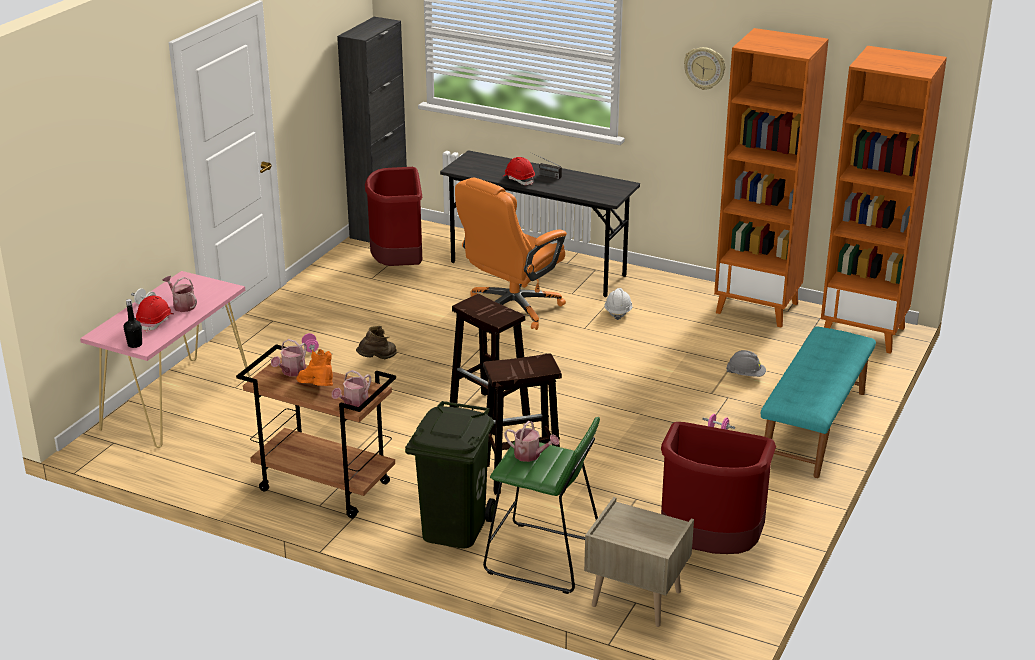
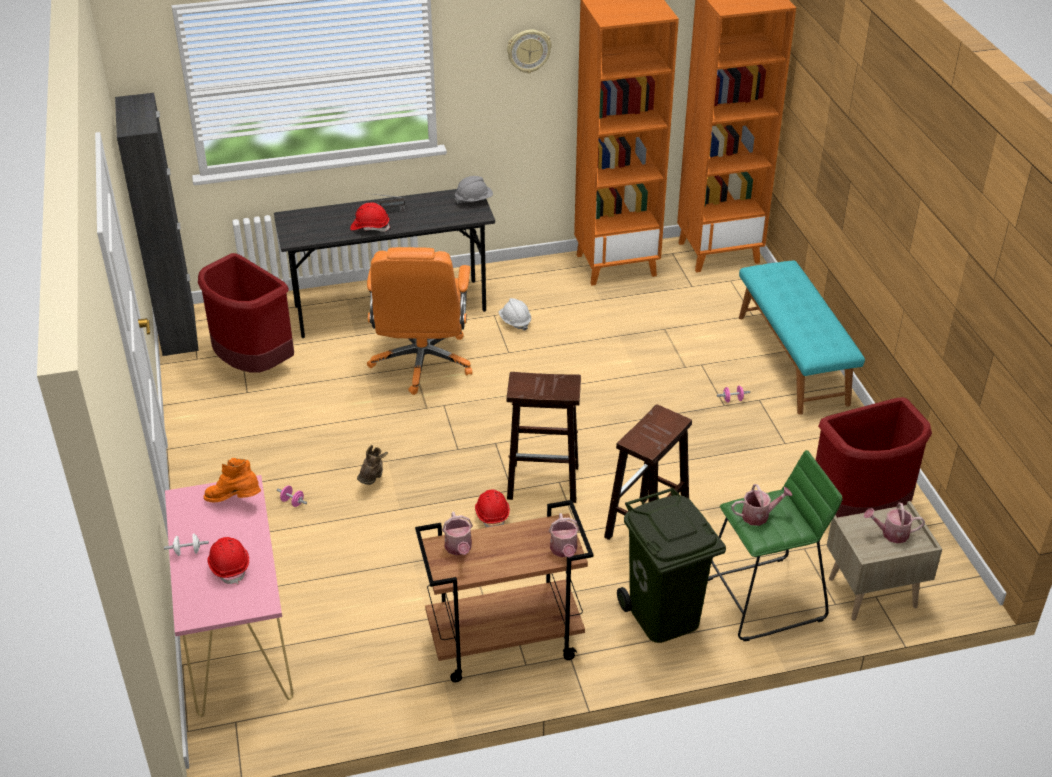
camera: 40 degrees left, 10 degrees up
(135, 344) = (248, 606): black bottle -> none
(182, 305) = (229, 531): watering can -> watering can (891, 534)
(317, 390) = (511, 554): orange boot -> orange boot (234, 501)
(425, 414) = (492, 514): none -> red hard hat
(745, 375) = (687, 336): grey hard hat -> grey hard hat (474, 200)

